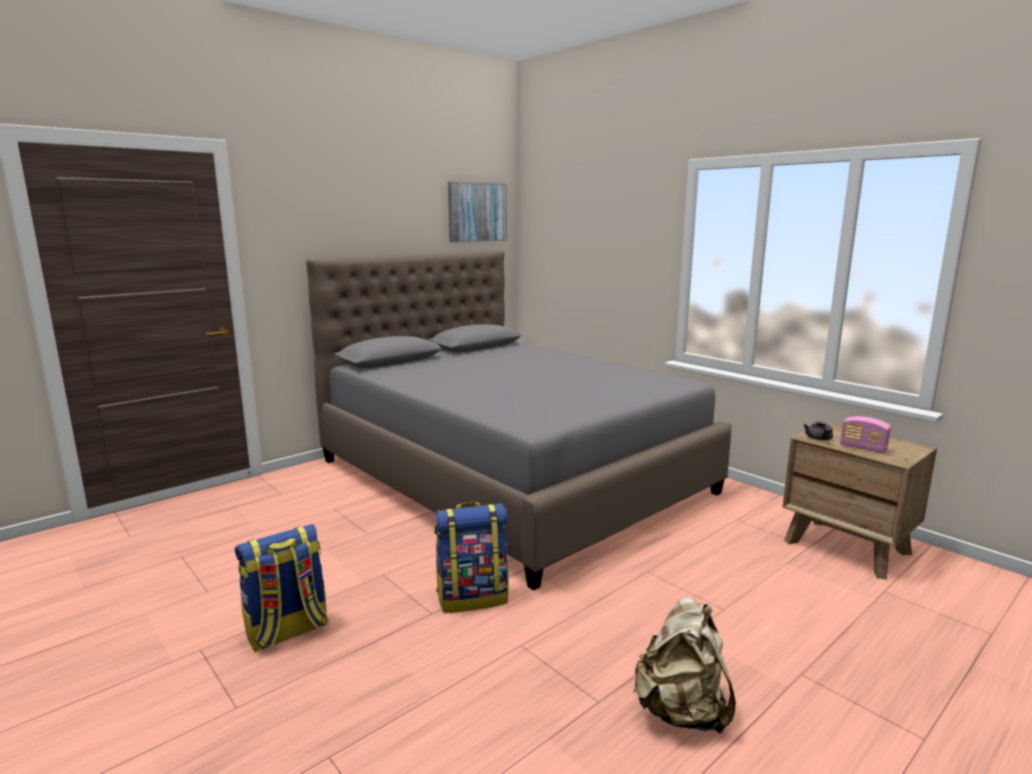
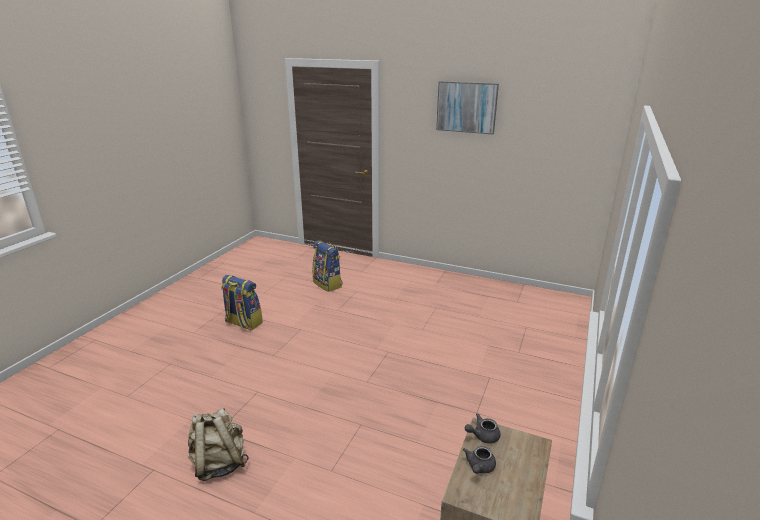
camera: 65 degrees right, 10 degrees up
(472, 597) = (294, 363): backpack -> backpack (328, 284)
(477, 212) = (575, 116): picture -> picture (466, 107)
(511, 476) = (455, 332): grey bed -> none
(862, 448) = (479, 467): radio -> grey teapot

